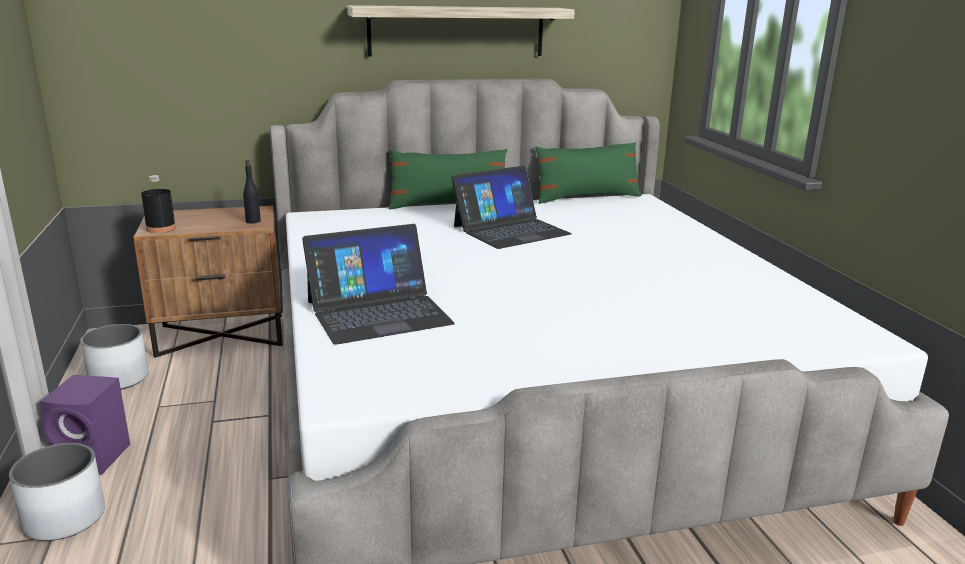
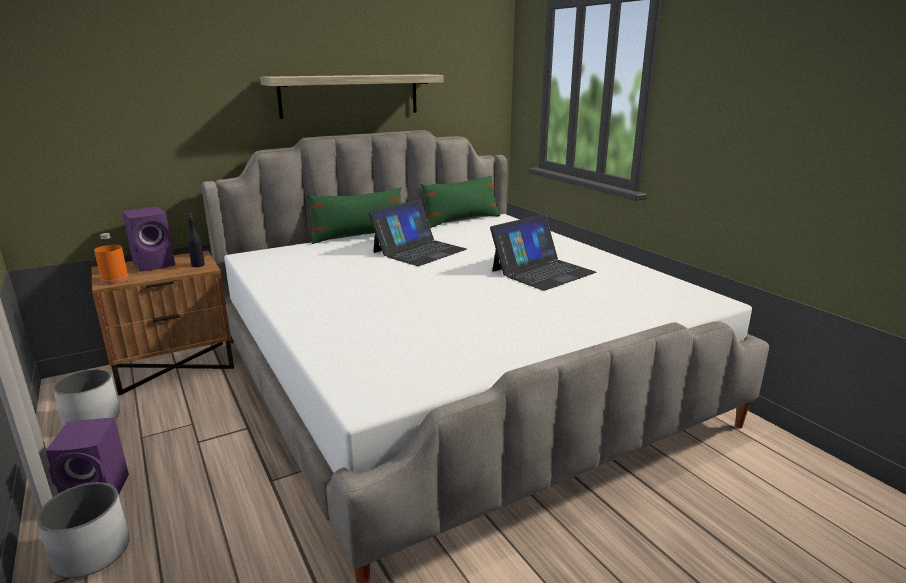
camera: 15 degrees left, 0 degrees up
(161, 228) = (115, 280): black bottle -> orange bottle
(211, 215) = (155, 264): none -> purple speaker
(378, 312) = (354, 327): laptop -> laptop (542, 271)

